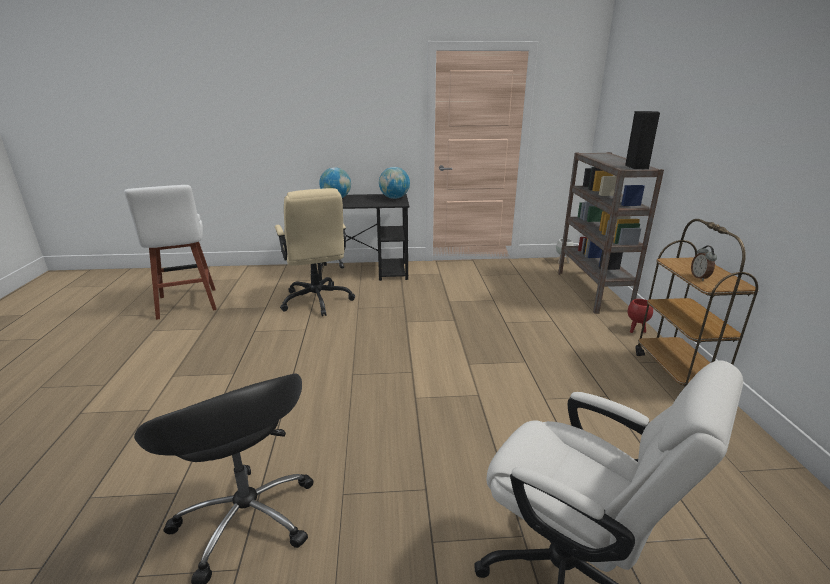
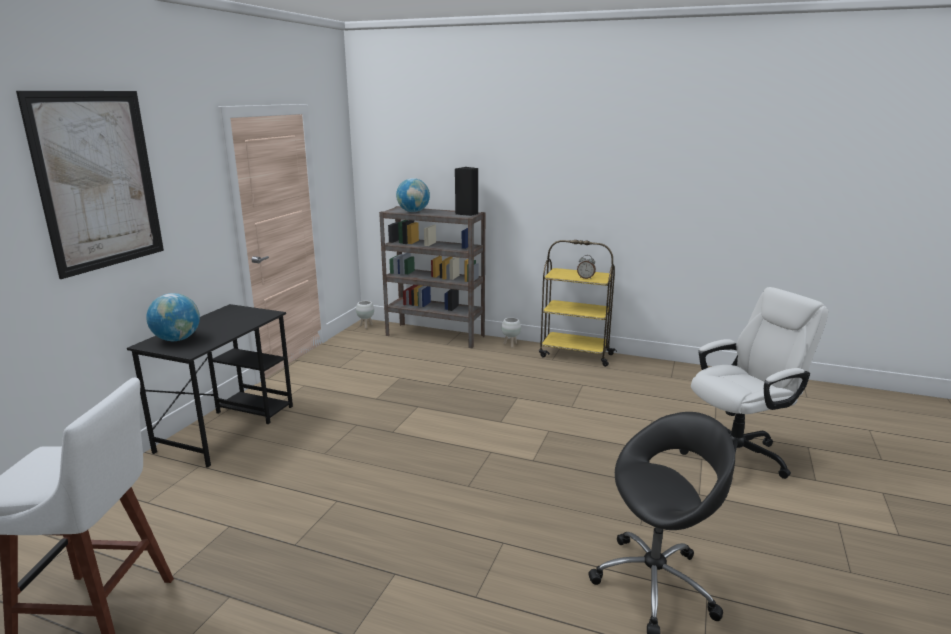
camera: 65 degrees left, 5 degrees down
(315, 87) = (98, 181): none -> picture
(318, 302) = (271, 479): beige office chair -> none
(394, 198) = (240, 312): globe -> globe (413, 212)
(636, 330) = (511, 345): red planter -> white planter
(676, 375) = (575, 355): brown cart -> yellow cart

